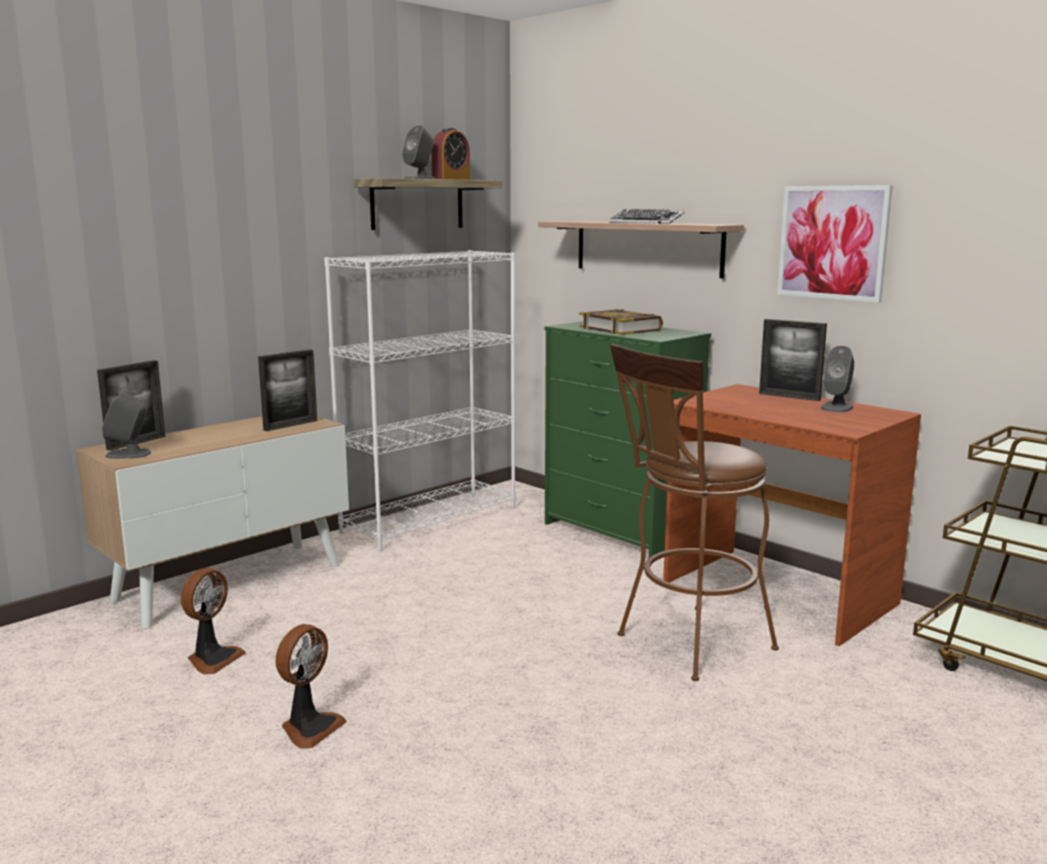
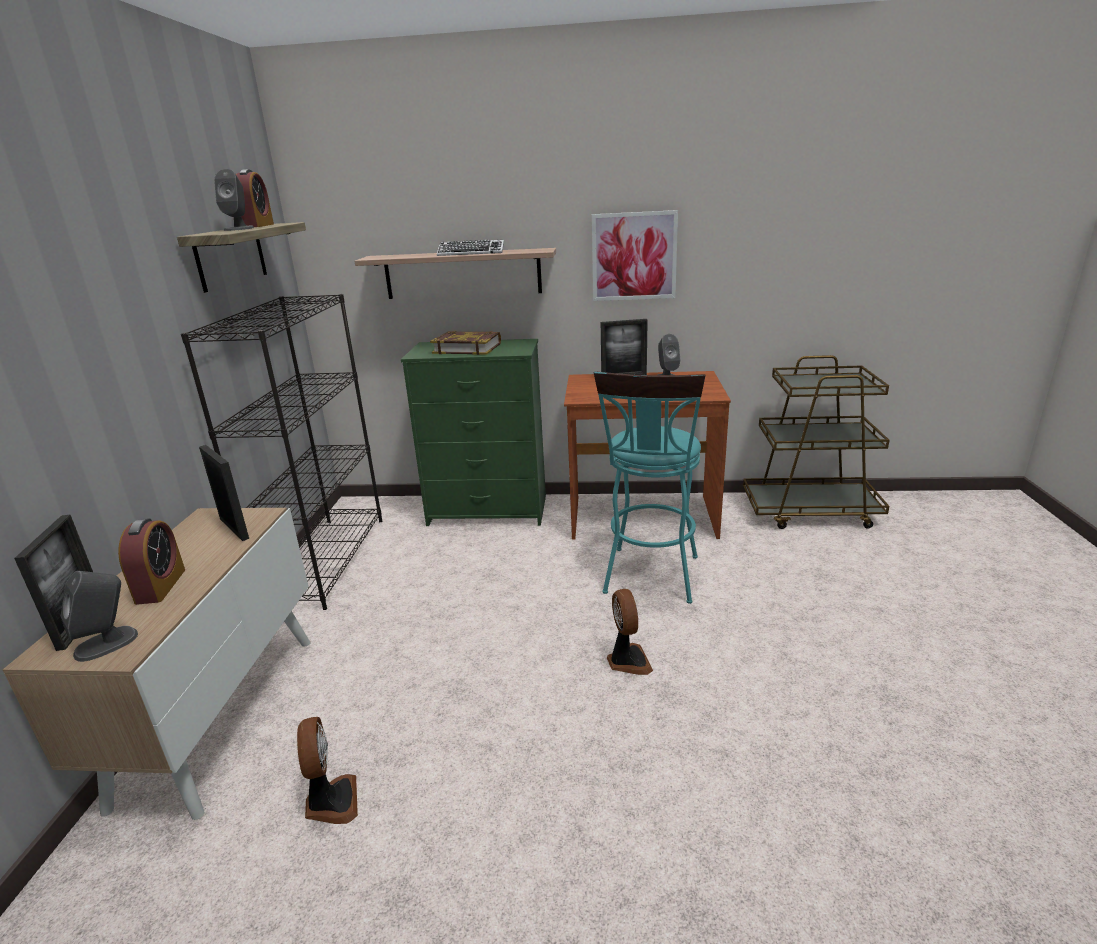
camera: 40 degrees left, 10 degrees up
(199, 439) = (161, 586): none -> alarm clock
(290, 425) = (234, 528): picture frame -> picture frame turned 45 degrees counterclockwise
(309, 728) = (520, 805): fan -> fan (627, 661)
(431, 519) = (327, 559): white bookcase -> black bookcase
(687, 645) = (650, 579): brown stool -> turquoise stool

